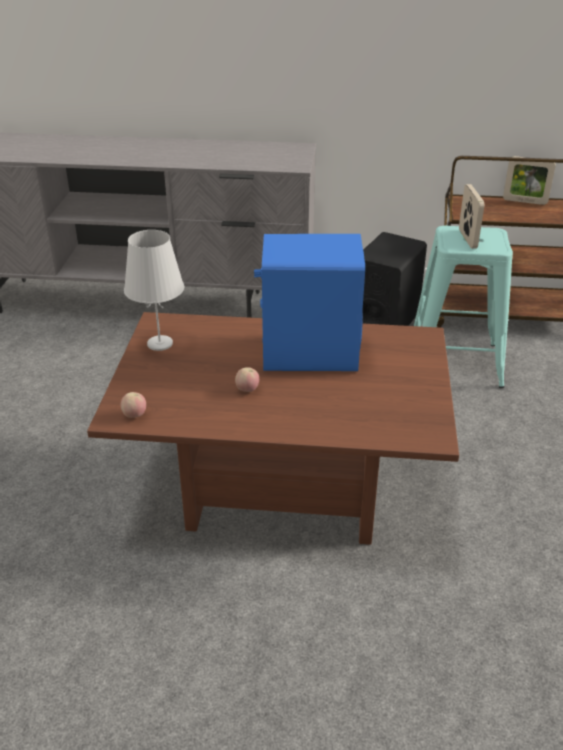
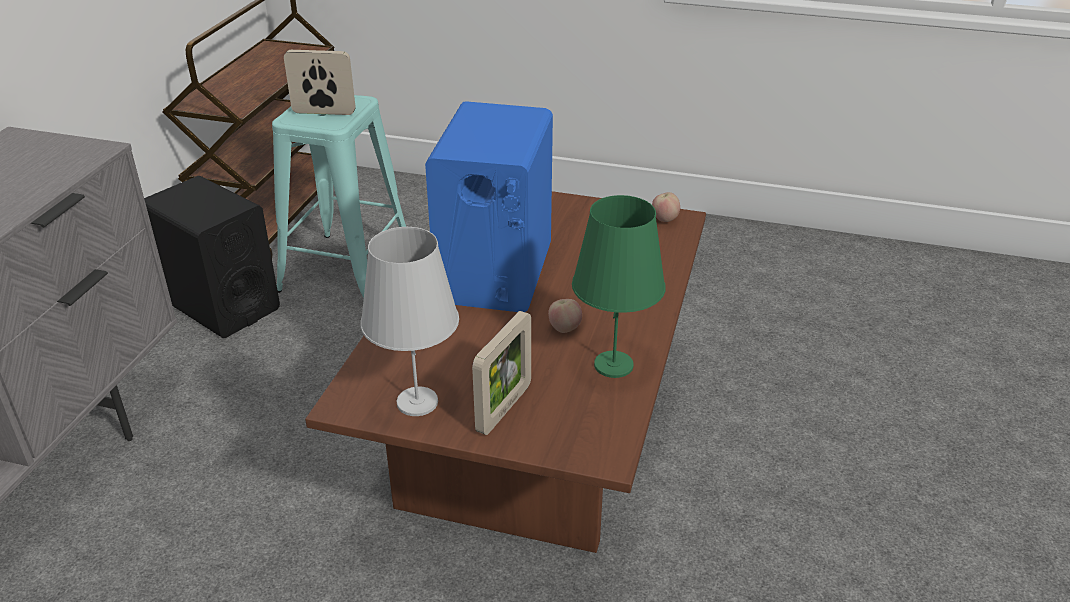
camera: 80 degrees left, 0 degrees up
(135, 415) = (603, 433): apple -> apple (665, 219)
(209, 415) = (613, 364): none -> green table lamp
(524, 201) = (233, 71): picture frame -> picture frame (504, 408)

